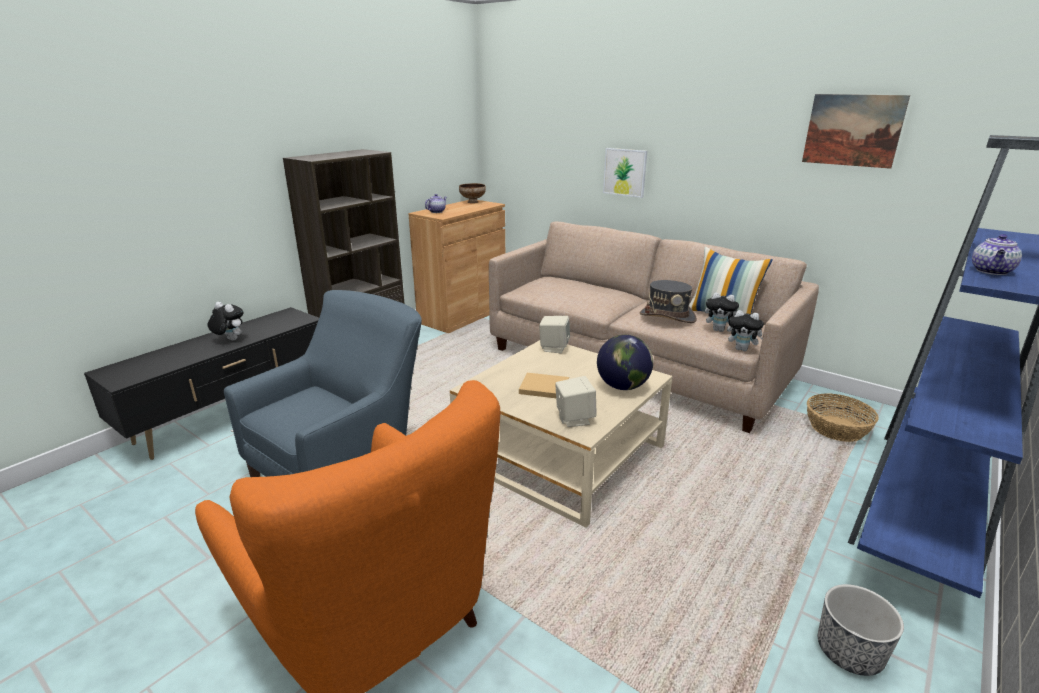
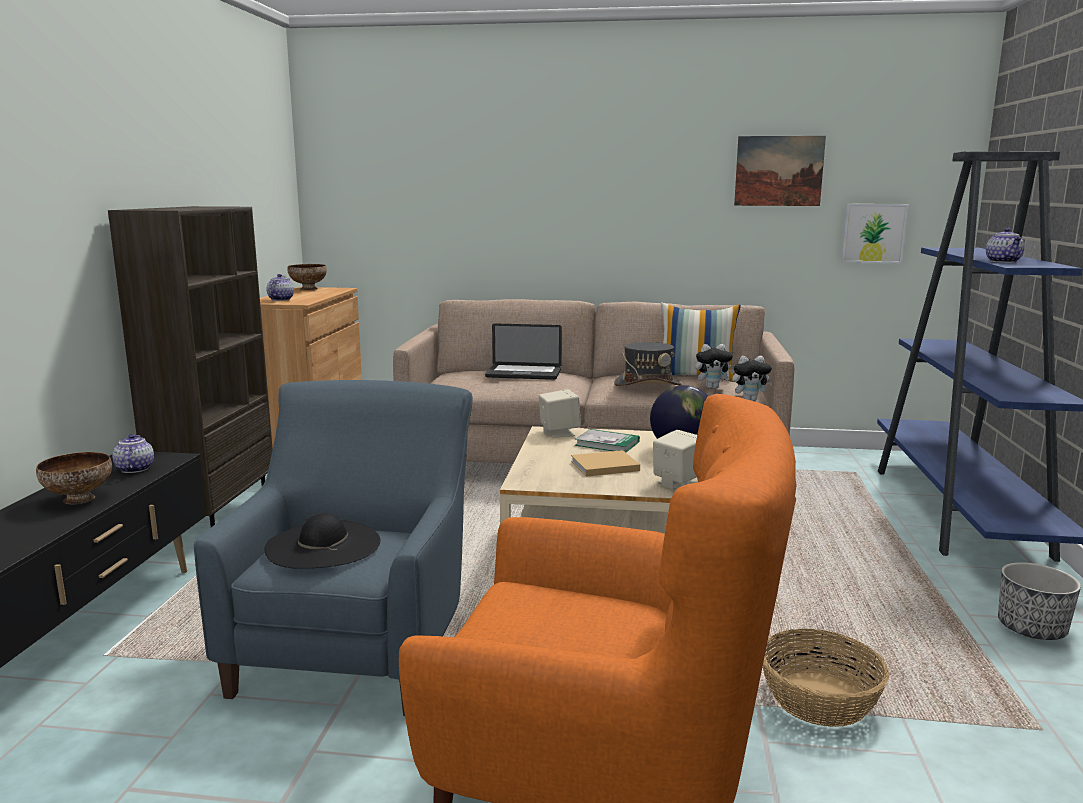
camera: 30 degrees left, 10 degrees down
(229, 340) = (78, 500): plush toy -> bowl
(279, 323) = (134, 469): none -> teapot
(299, 406) = (323, 545): none -> black hat
(574, 366) = (607, 443): none -> book
(585, 289) = (523, 374): none -> laptop
(625, 172) = (528, 233): picture -> picture (873, 233)
(836, 429) = (836, 475): basket -> basket (820, 699)

